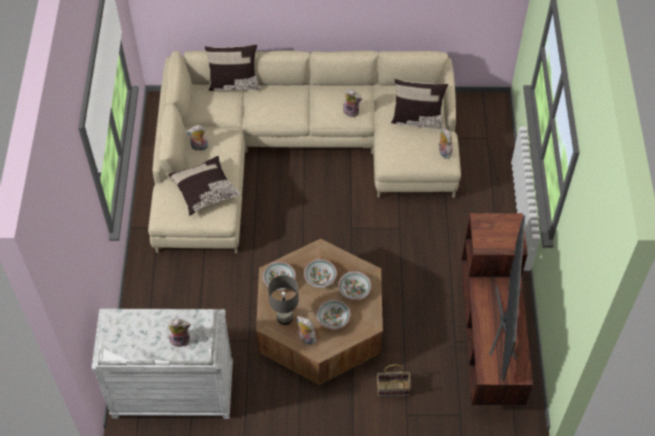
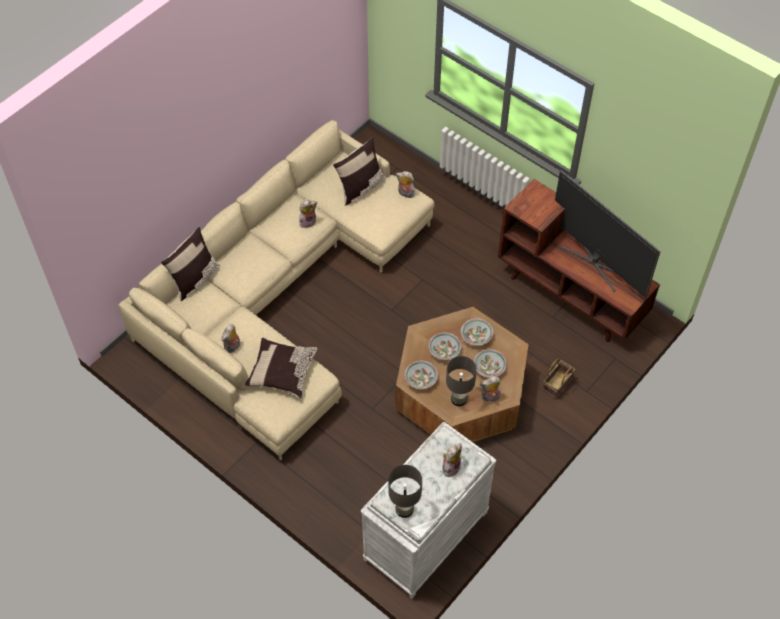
camera: 50 degrees left, 0 degrees up
(117, 333) = (404, 509): none -> grey table lamp

